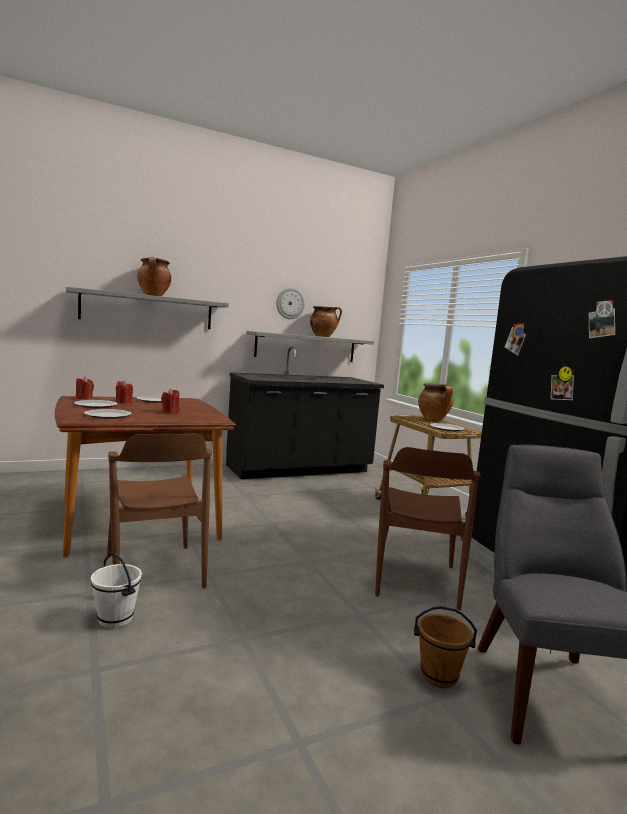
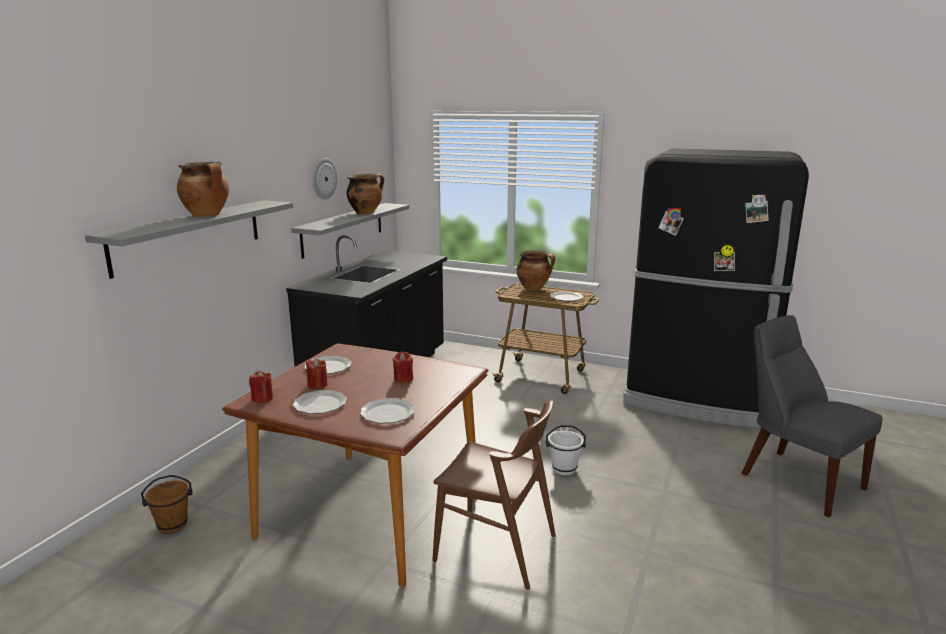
camera: 40 degrees left, 10 degrees up
(116, 619) = (558, 600): white bucket -> white bucket (564, 469)
(416, 580) = (643, 445): brown chair -> none
(438, 677) = (756, 504): brown bucket -> brown bucket (172, 526)

